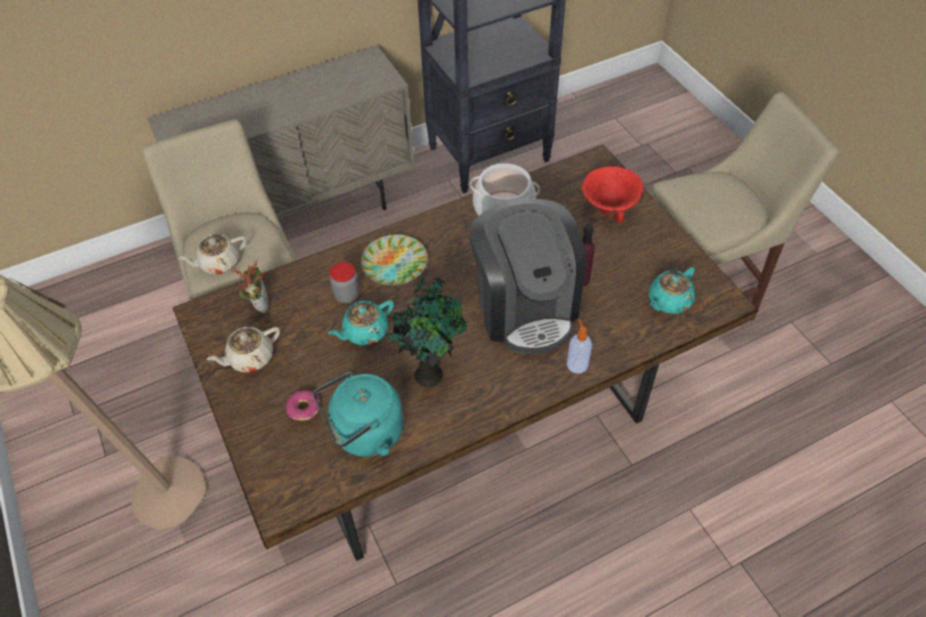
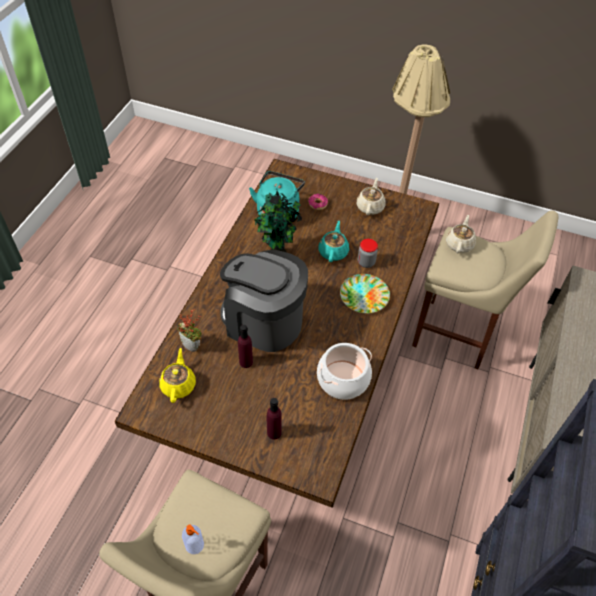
camera: 135 degrees right, 0 degrees up
(259, 305) = (401, 229): potted plant -> potted plant (193, 346)
(577, 364) = (205, 308): soap dispenser -> soap dispenser (195, 545)
(607, 209) = (274, 432): red bowl -> purple bottle
(668, 301) = (178, 385): turquoise teapot -> yellow teapot

